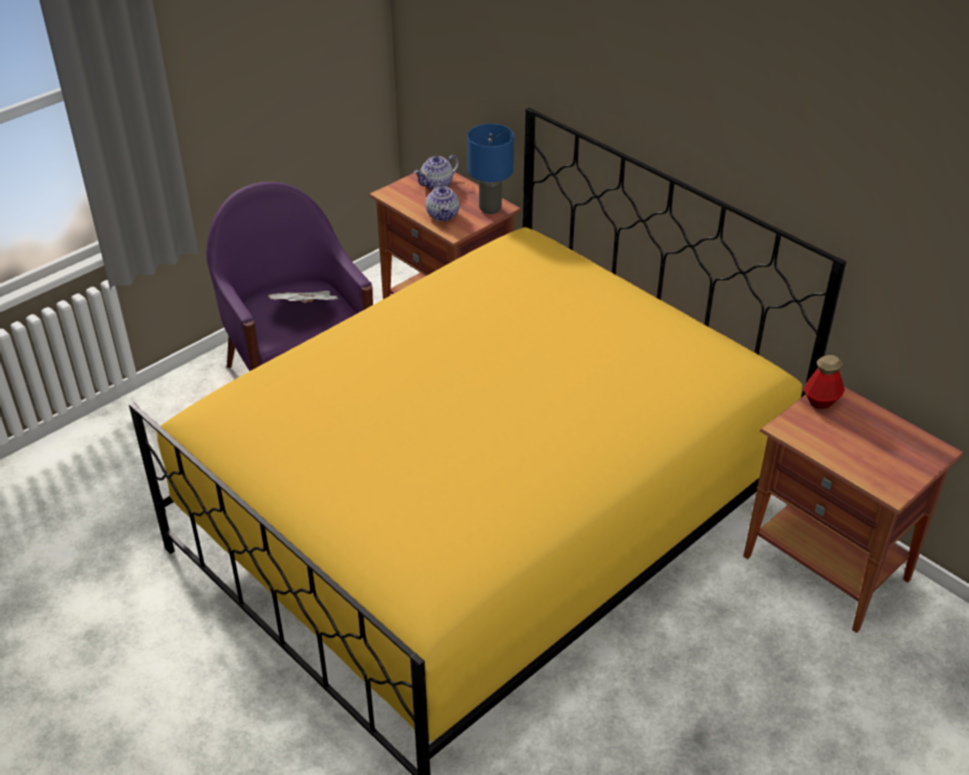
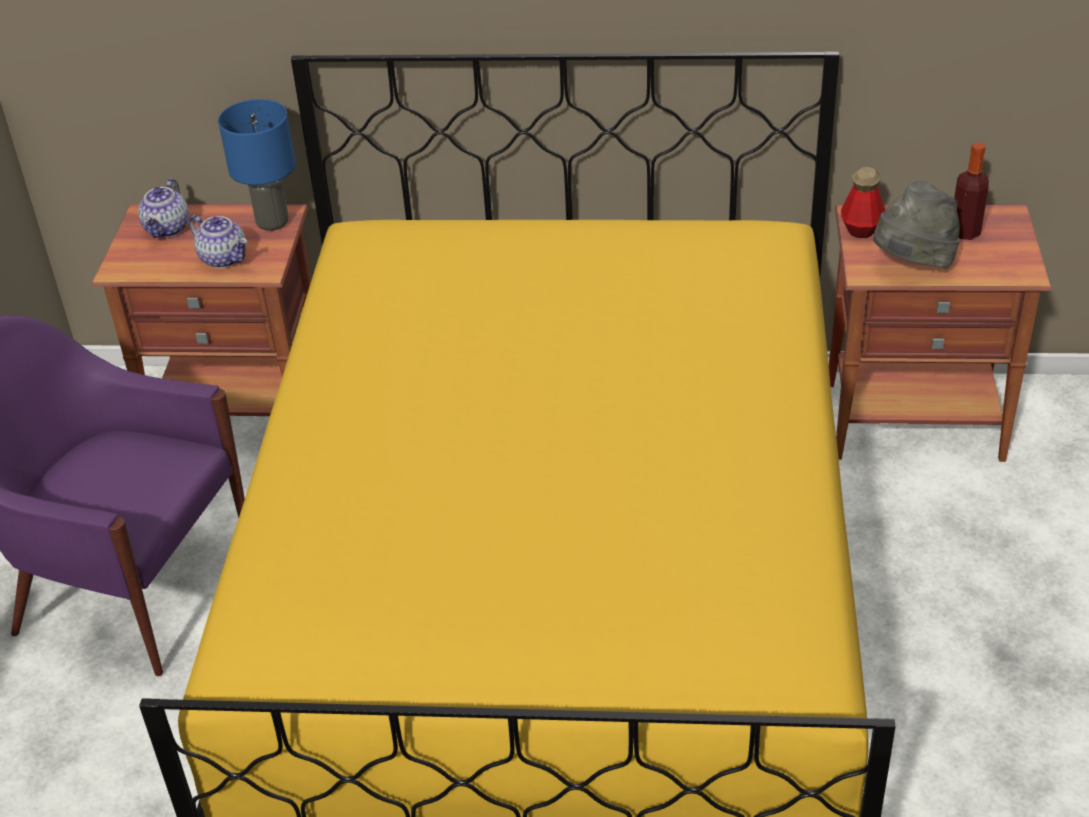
camera: 40 degrees left, 0 degrees up
(308, 311) = (136, 476): newspaper -> none
(823, 441) = (912, 264): none -> grey hat
(889, 443) = (965, 232): none -> bottle

